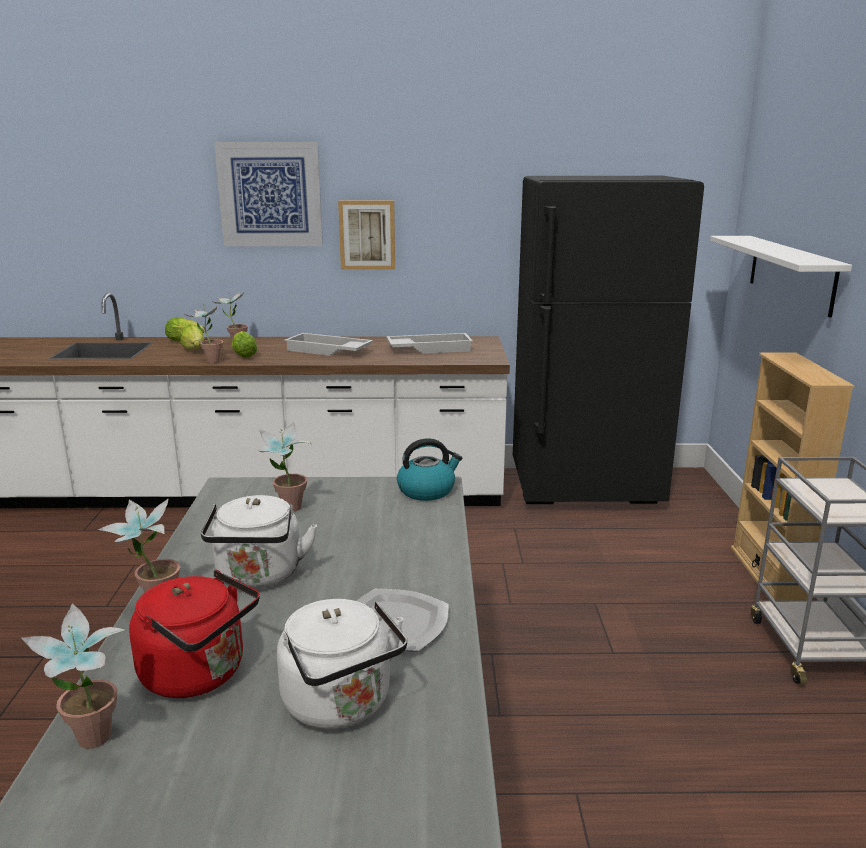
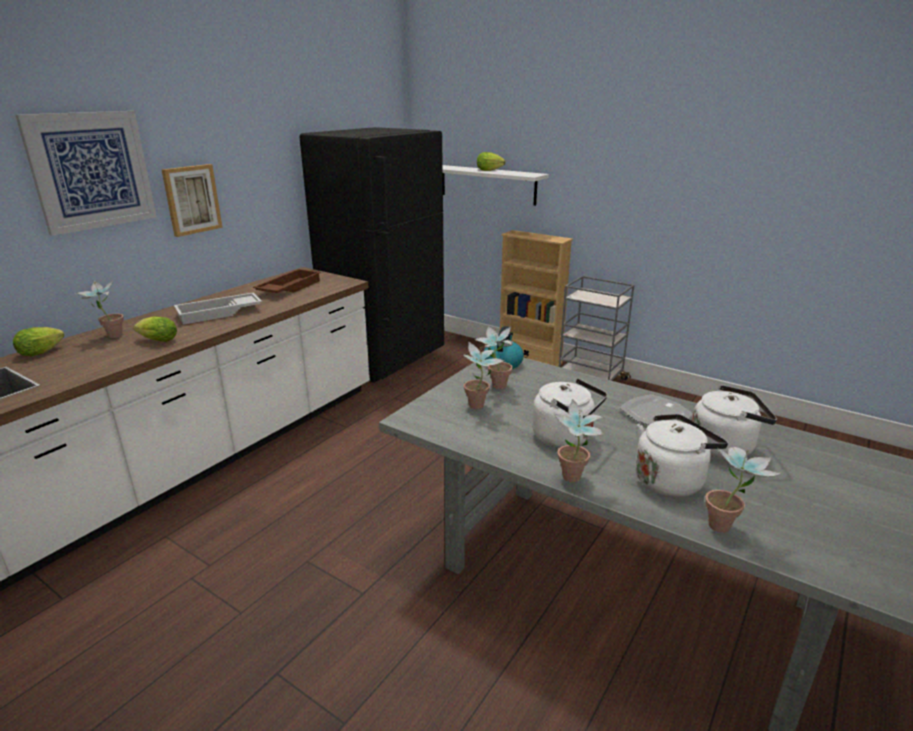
camera: 55 degrees left, 5 degrees up
(194, 350) = (89, 355): lettuce -> lettuce (491, 170)
(199, 674) = (670, 480): red kettle -> white kettle
(210, 360) = (140, 355): potted plant -> potted plant (494, 387)
(430, 349) = (288, 288): white tray -> brown tray

